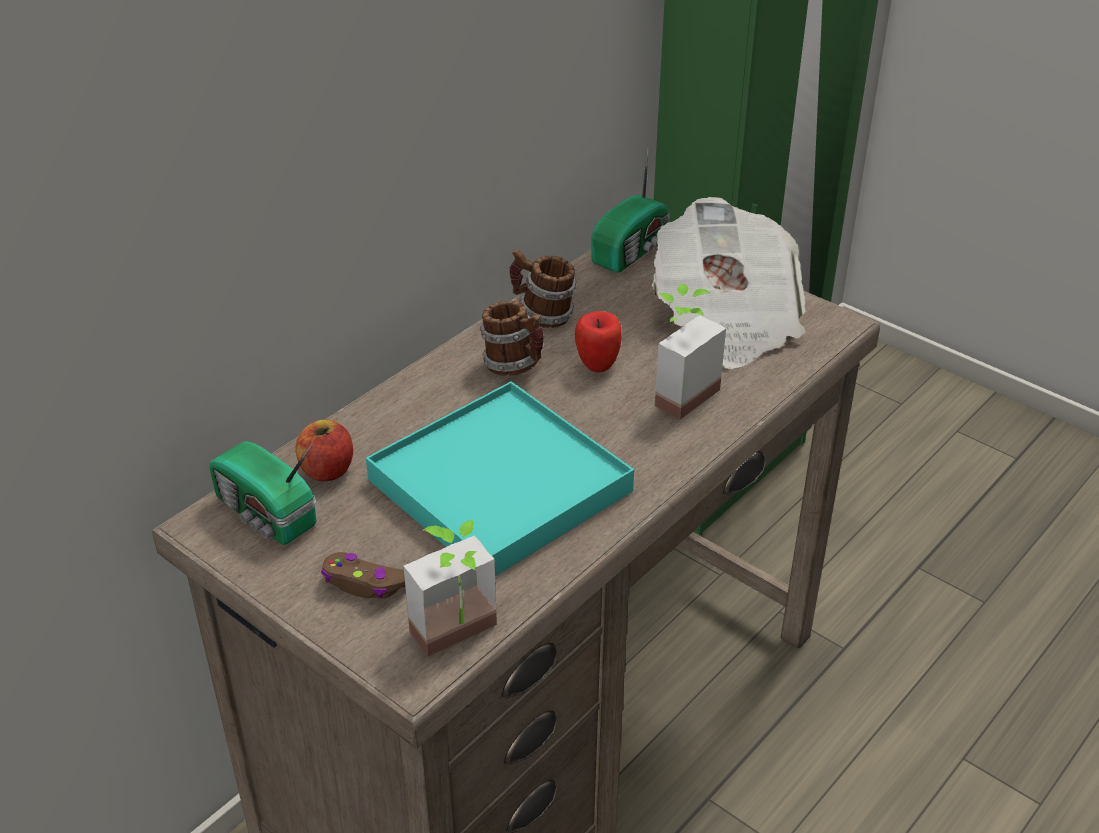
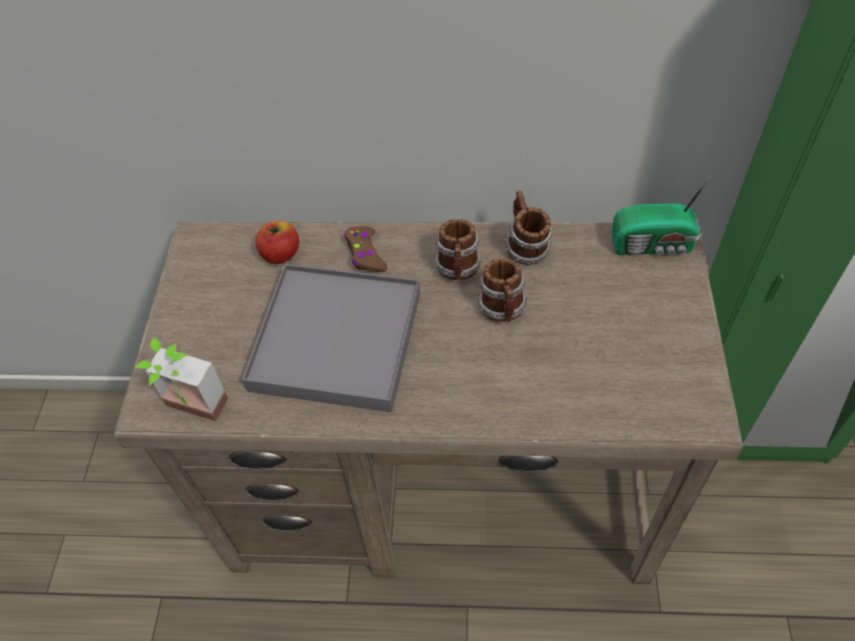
camera: 55 degrees right, 15 degrees up
(266, 515) = (223, 256): radio -> none
(365, 583) = (202, 337): brown game controller -> brown game controller (365, 254)
(499, 486) = (336, 341): turquoise tray -> grey tray
(597, 365) = (503, 310): apple -> mug
(676, 392) = (518, 371): potted plant -> none
(726, 320) = (633, 348): newspaper -> none

